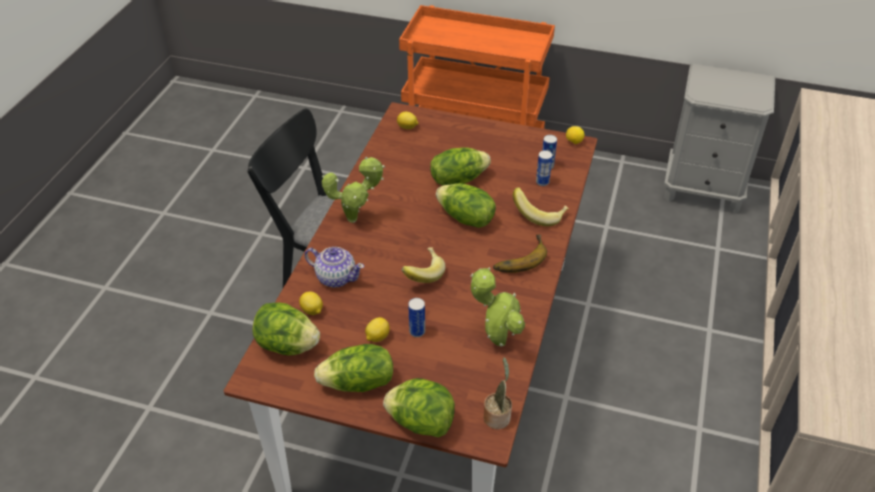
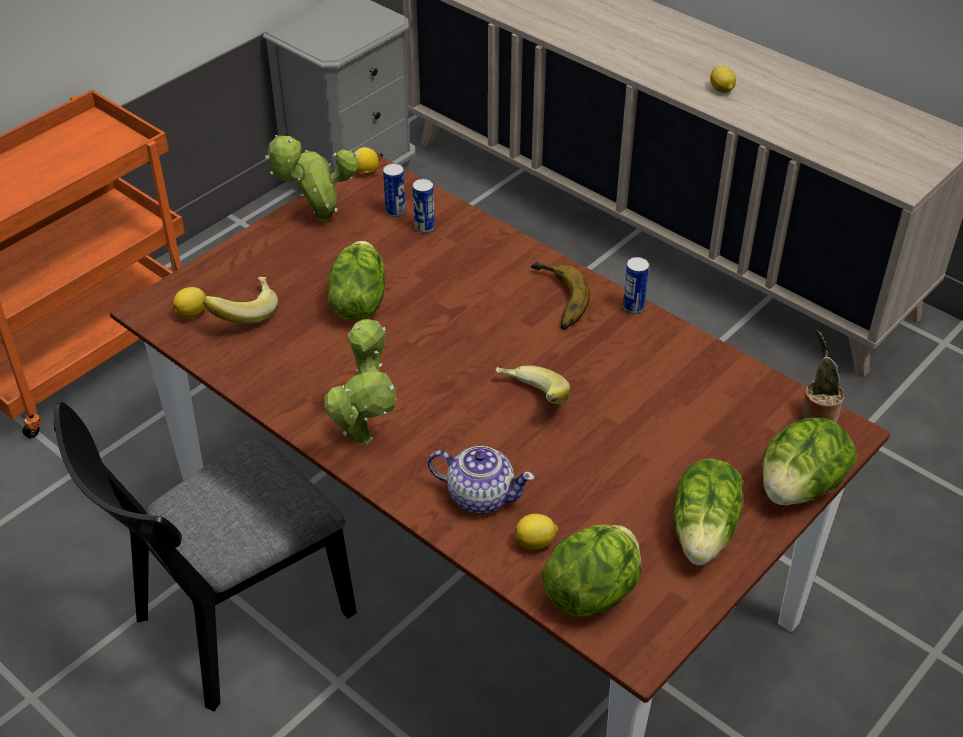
camera: 65 degrees left, 0 degrees up
(336, 277) = (480, 495): teapot -> teapot turned 60 degrees clockwise
(377, 337) = (627, 485): lemon -> lemon (721, 90)
(417, 331) = (638, 441): can -> can (633, 307)
(465, 218) = (446, 322): lettuce -> none
(496, 340) = (692, 371): potted plant -> potted plant (318, 219)
(539, 215) = (487, 253): banana -> banana (244, 313)

